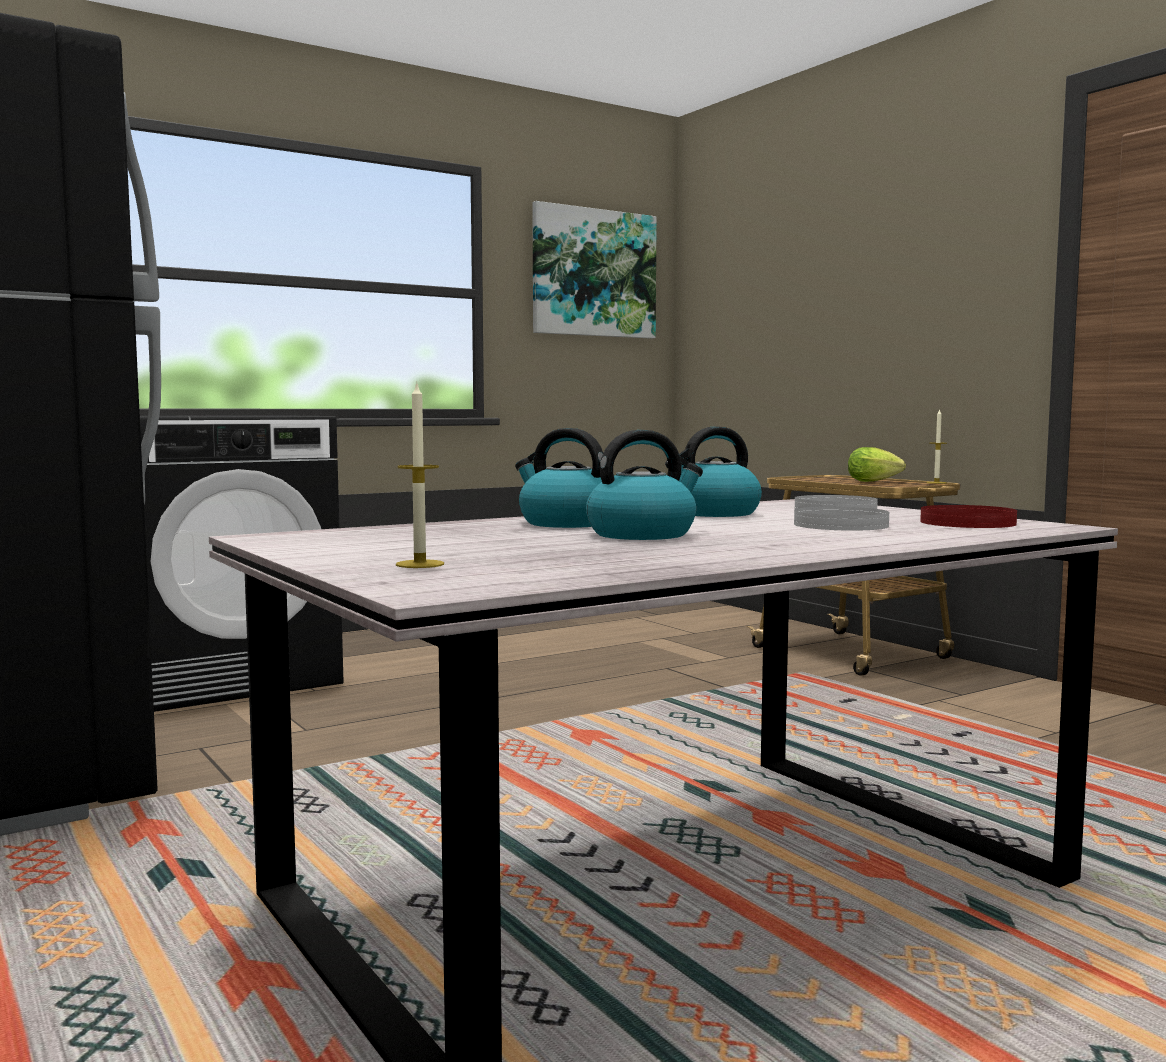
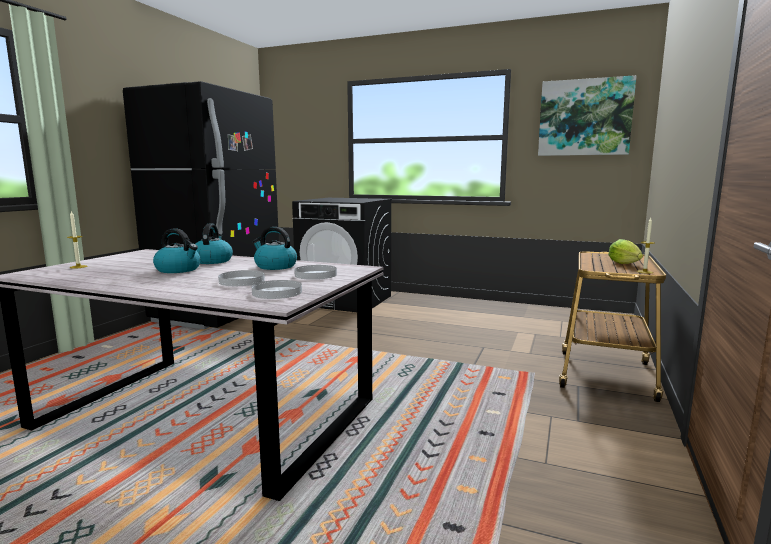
camera: 55 degrees right, 5 degrees up
(967, 523) = (277, 292): red plate -> white plate

